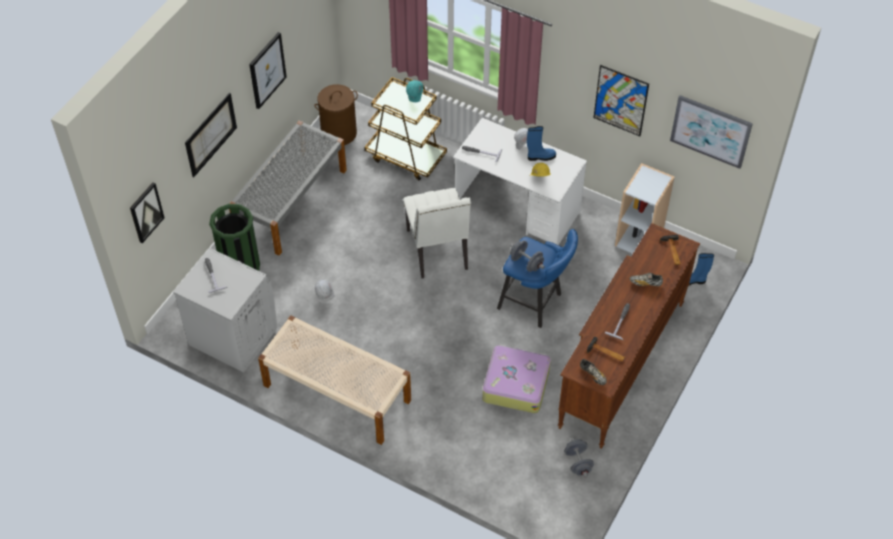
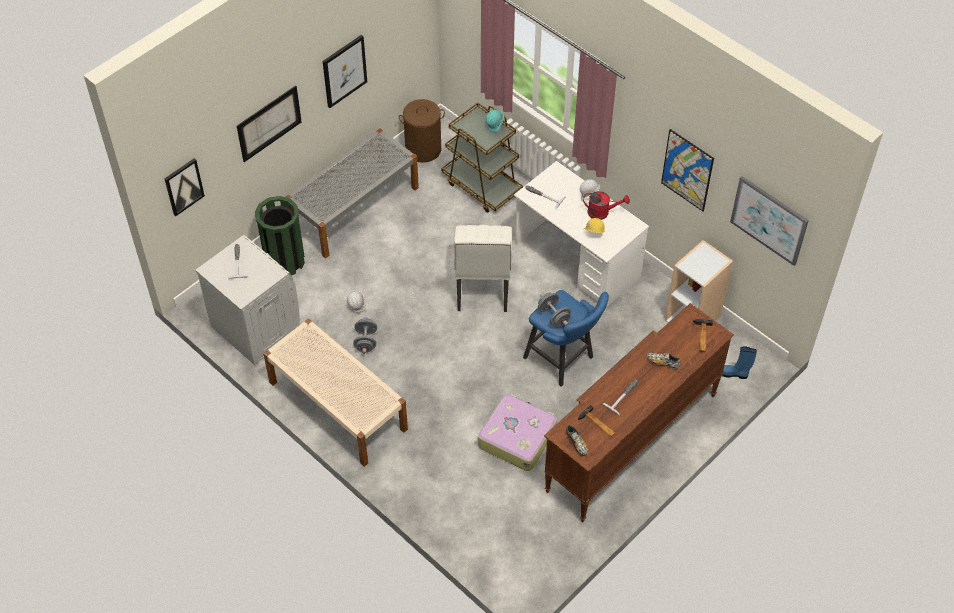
camera: 15 degrees right, 0 degrees up
(540, 157) = (602, 212): blue boot -> red watering can
(578, 463) = (554, 531): grey dumbbell -> grey dumbbell (366, 341)

